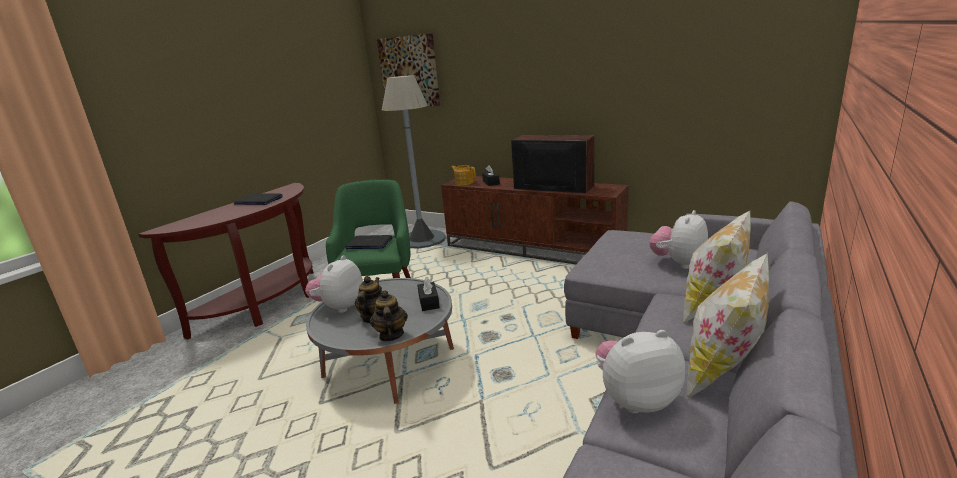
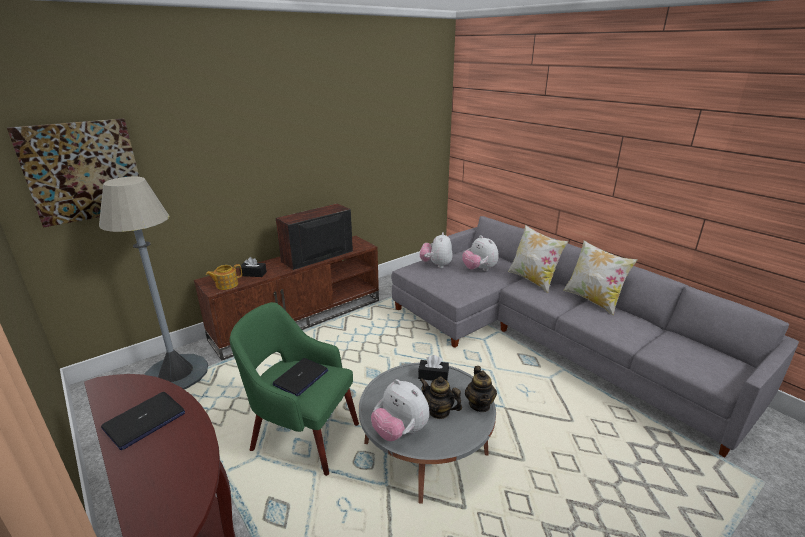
camera: 70 degrees left, 5 degrees up
(391, 335) = (479, 405): teapot -> teapot turned 105 degrees counterclockwise
(635, 399) = (611, 327): plush toy -> plush toy (436, 265)

